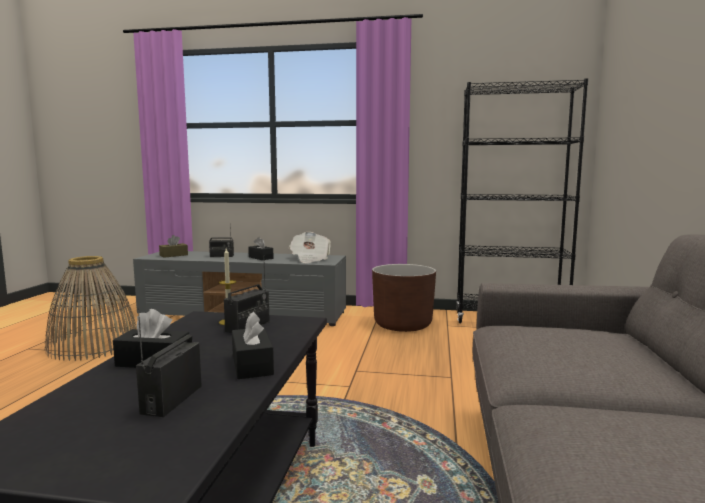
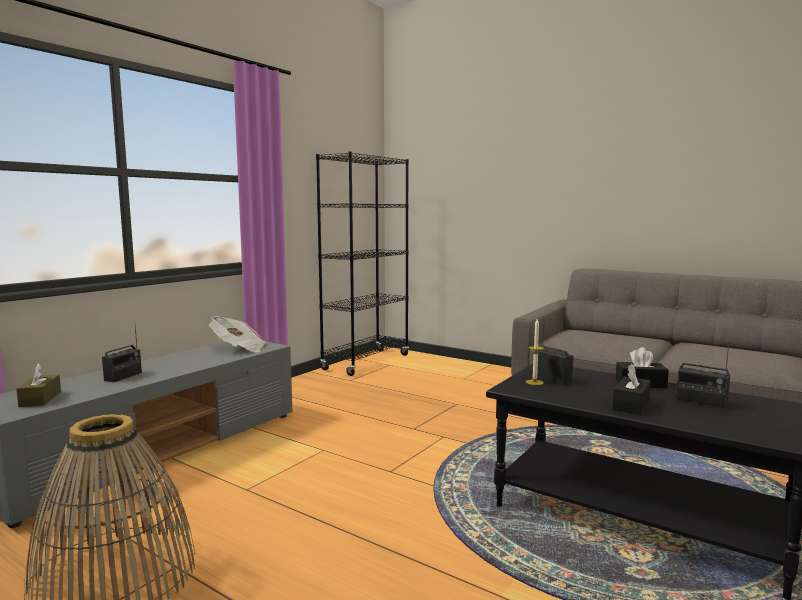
camera: 65 degrees left, 0 degrees up
(261, 258) = (183, 363): black tissue box -> none
(402, 325) = (326, 392): brown planter -> none

